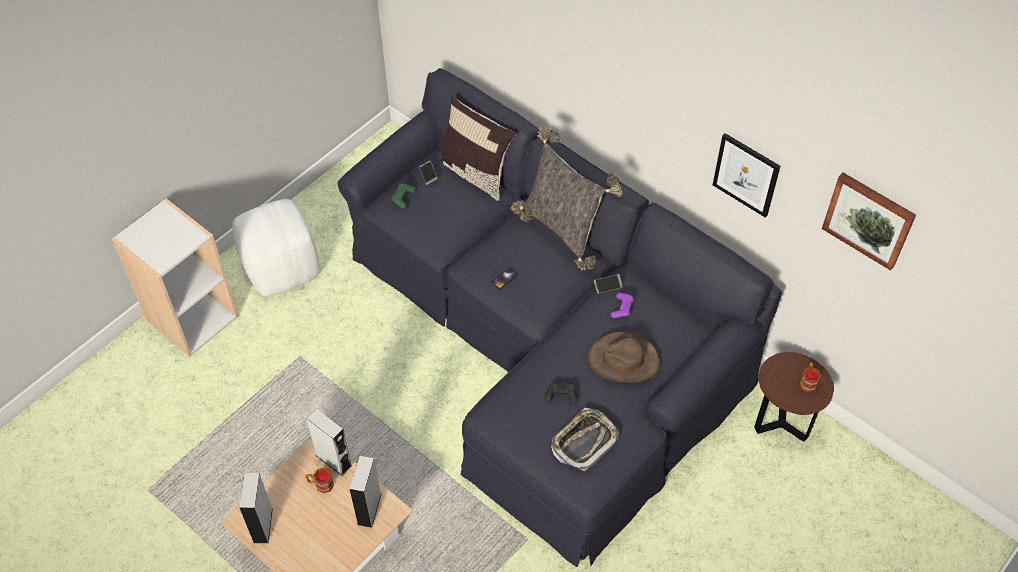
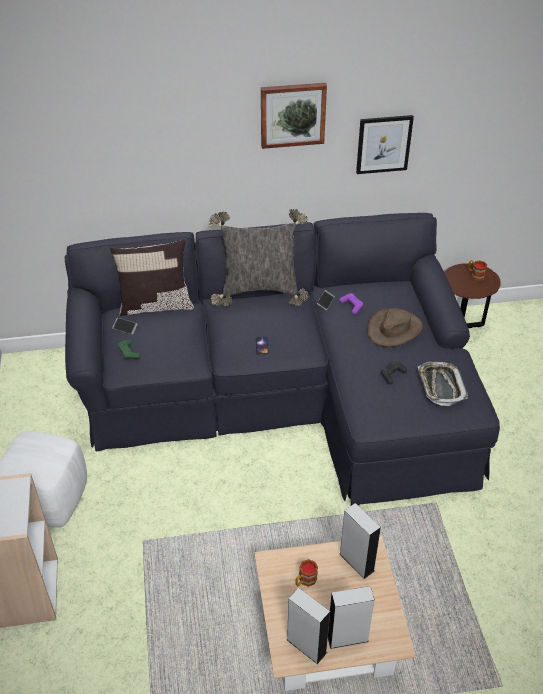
camera: 50 degrees left, 10 degrees down
(334, 460) = (291, 558): grey speaker -> grey speaker (347, 638)
(869, 219) = (490, 110): picture -> picture (292, 114)

